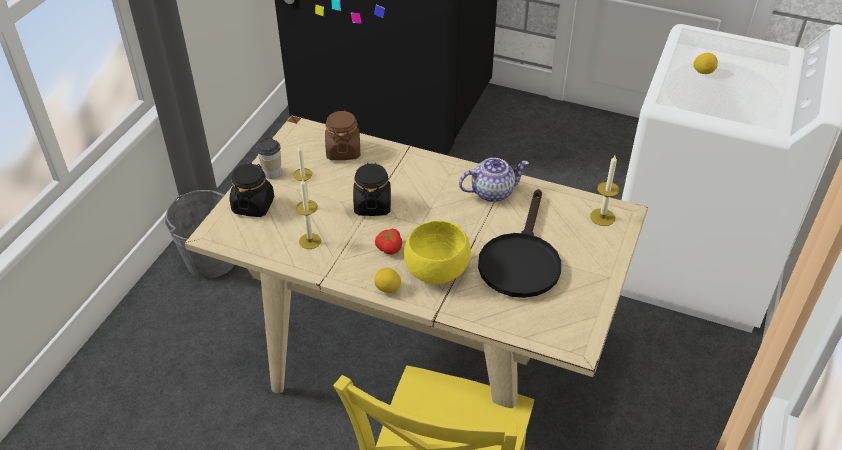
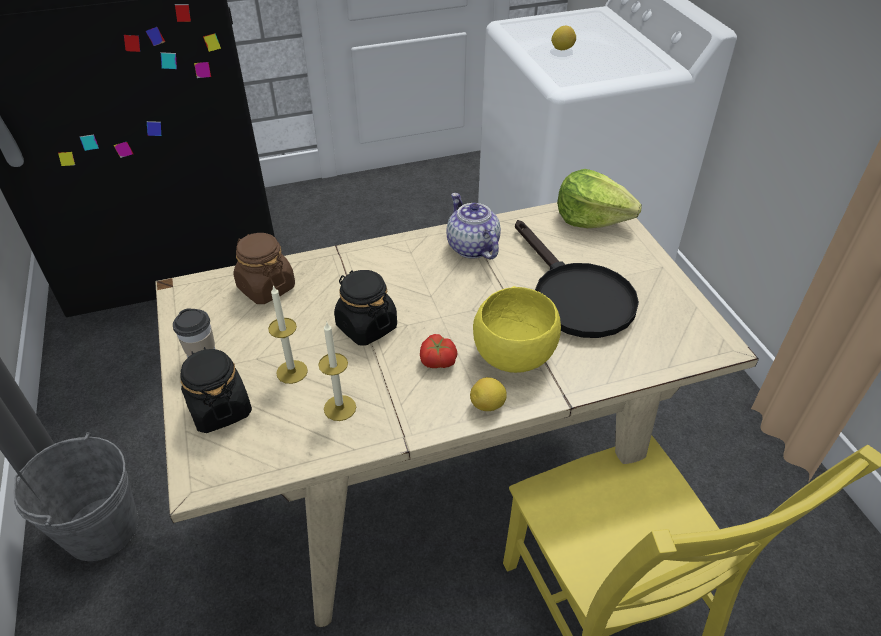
camera: 40 degrees left, 0 degrees up
(492, 192) = (471, 247): teapot -> teapot turned 60 degrees counterclockwise
(602, 217) = (591, 218): candle -> lettuce

